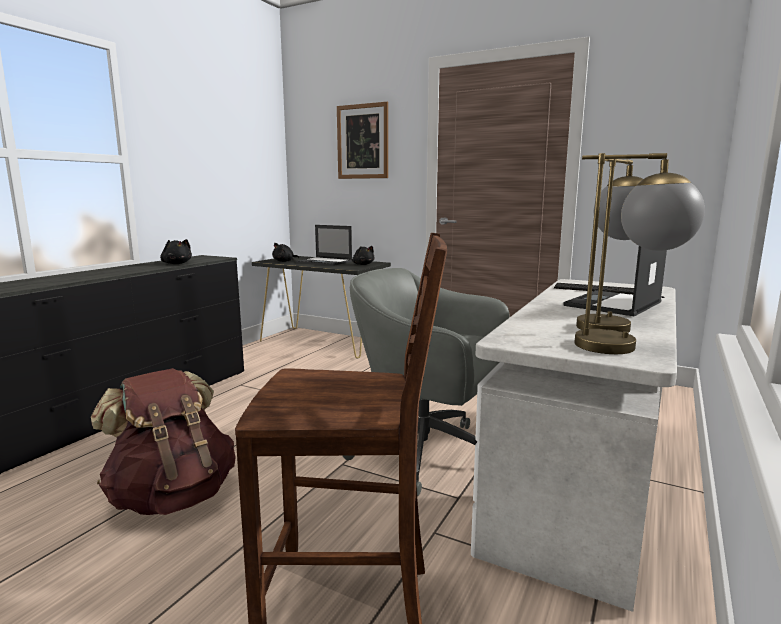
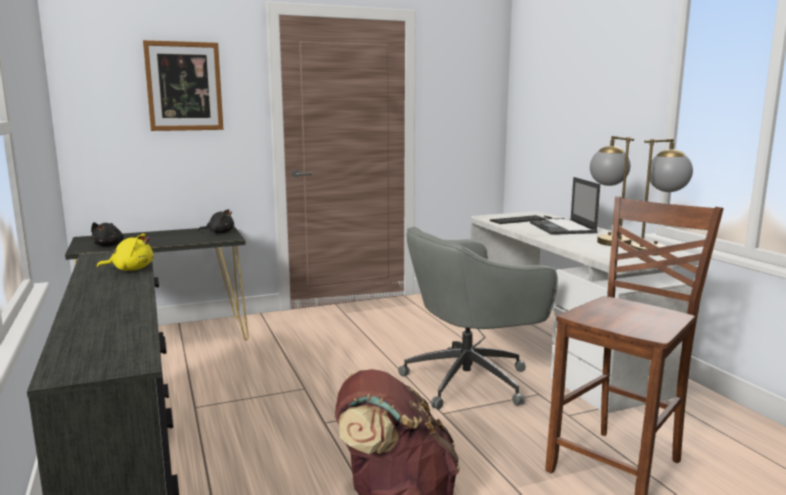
camera: 50 degrees left, 0 degrees up
(176, 264) = (131, 269): black plush toy -> yellow plush toy
(325, 262) = (165, 237): laptop -> none

